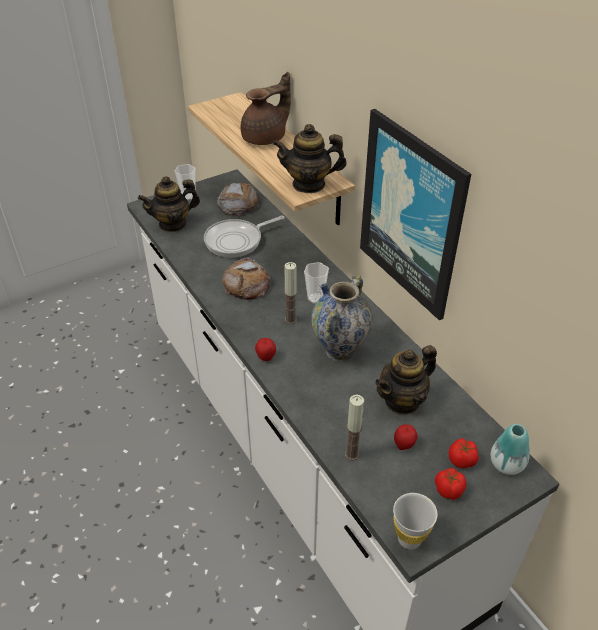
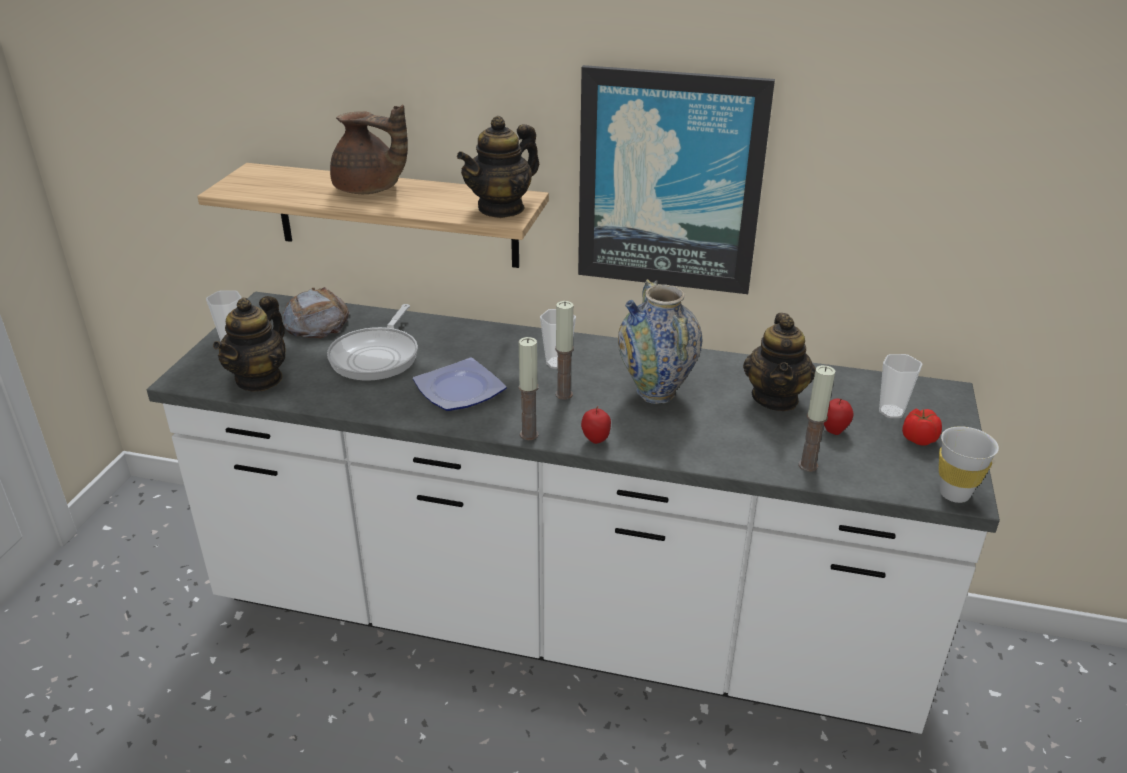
camera: 45 degrees left, 10 degrees down
(240, 332) = (529, 434): none -> candle
(247, 284) = (460, 389): bread -> plate
(266, 138) = (369, 190): brown teapot -> brown teapot turned 105 degrees clockwise
(462, 460) = (891, 411): tomato -> cup
(506, 464) = (922, 393): vase -> none

